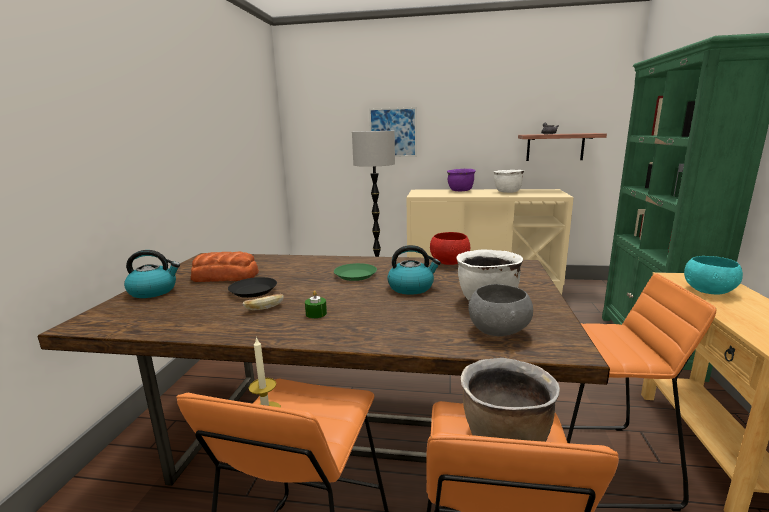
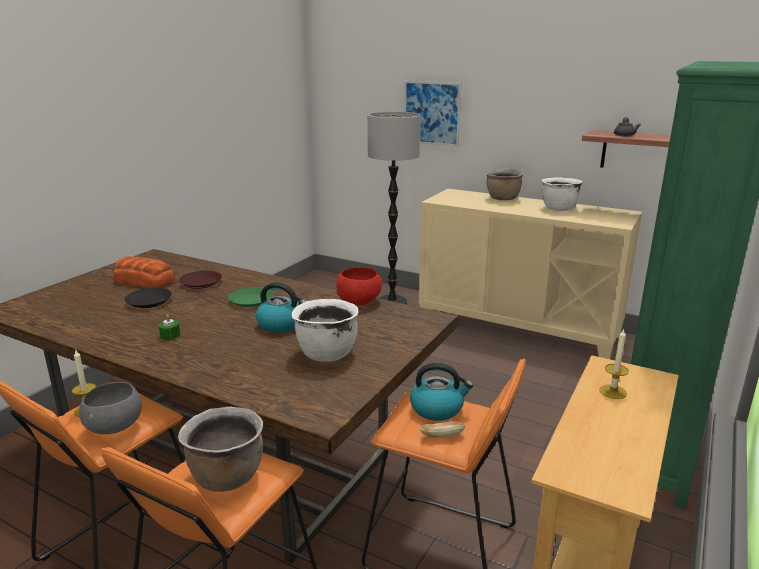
camera: 20 degrees right, 5 degrees up
(154, 291) = (77, 287): kettle -> kettle (437, 408)
(264, 308) = (138, 321): bread -> bread (442, 436)
(287, 270) = (201, 283): none -> brown plate
(460, 191) = (503, 199): purple cooking pot -> brown cooking pot
(499, 332) = (290, 386): grey bowl -> grey bowl (115, 428)
(708, 291) = (613, 391): turquoise bowl -> candle

